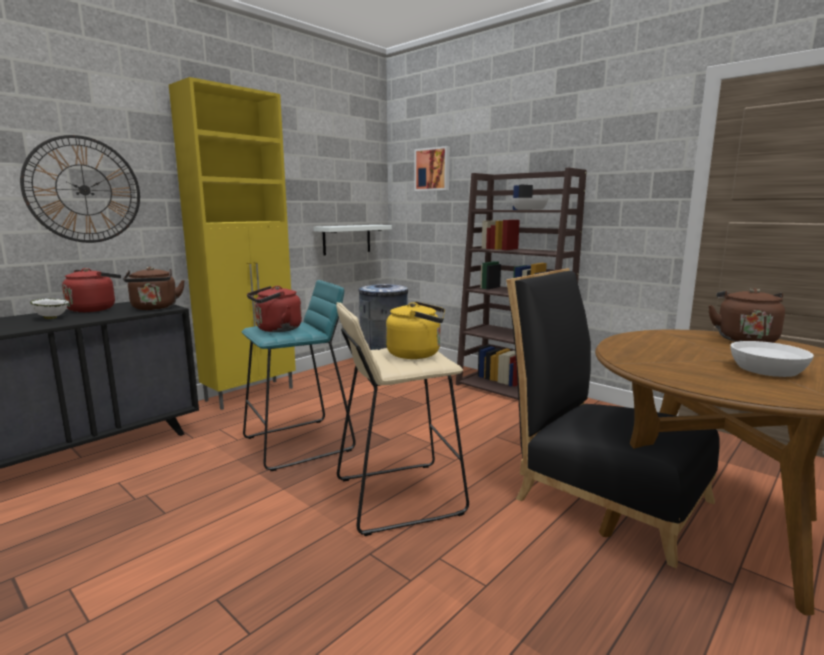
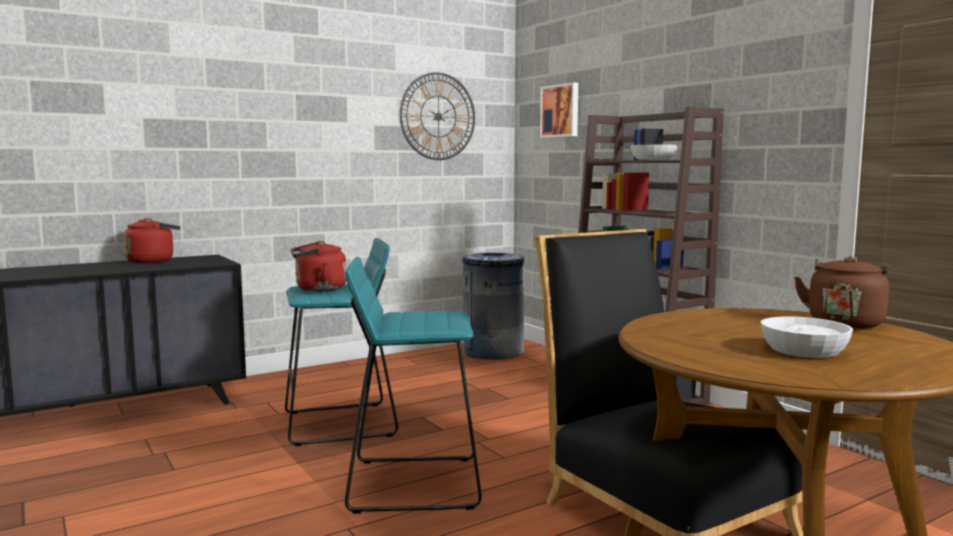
camera: 15 degrees right, 5 degrees down
(52, 318) = (108, 266): white bowl -> none
(84, 190) = (156, 139): wall clock -> wall clock (438, 116)
(154, 308) = (208, 262): brown kettle -> none
(251, 394) = (320, 372): yellow cabinet -> none
(347, 239) = (455, 196): white shelf -> none
(397, 496) = (413, 483): beige stool -> turquoise stool
(417, 354) = (435, 318): yellow kettle -> none

